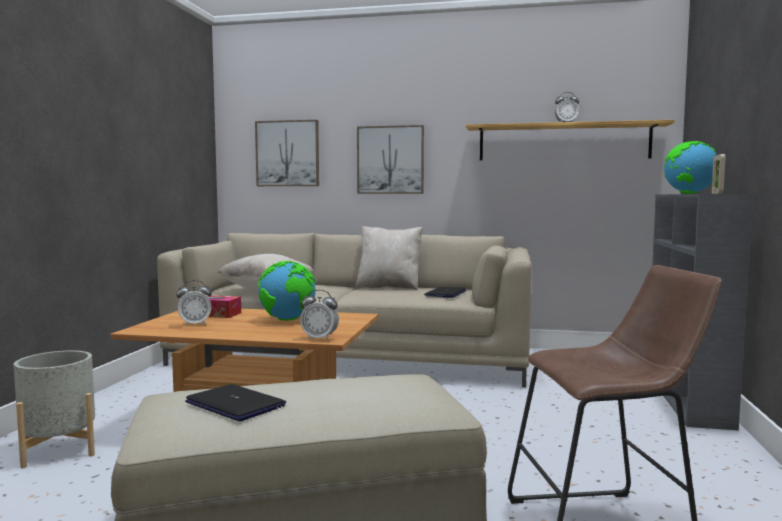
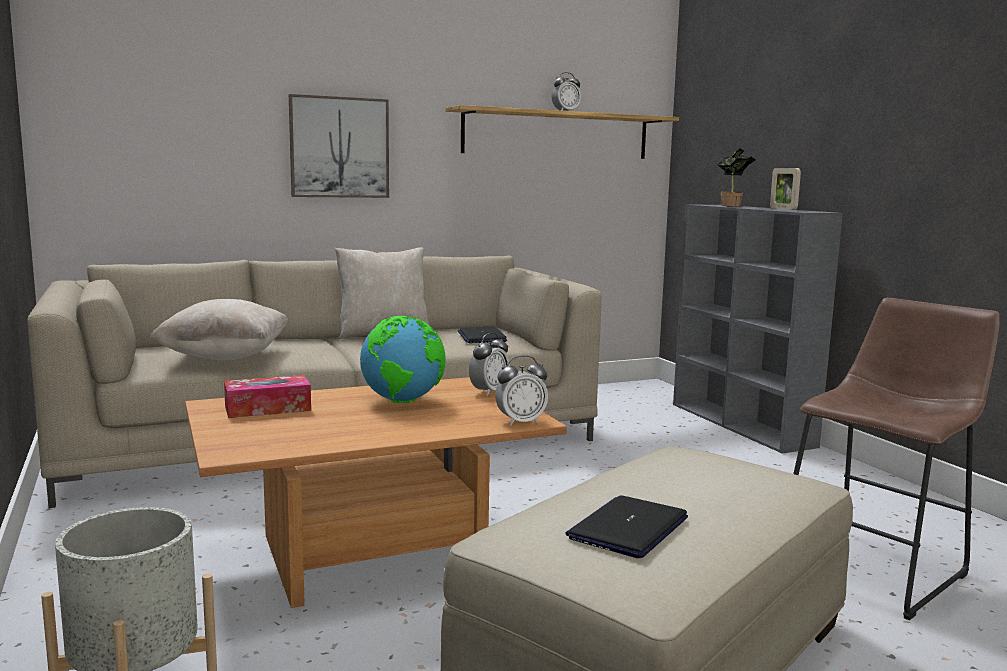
camera: 35 degrees left, 5 degrees up
(195, 324) = (293, 429): alarm clock -> alarm clock (489, 392)
(236, 404) = (628, 528): laptop -> laptop turned 60 degrees counterclockwise
(287, 153) = (168, 129): picture -> none
(689, 193) = (733, 206): globe -> potted plant

